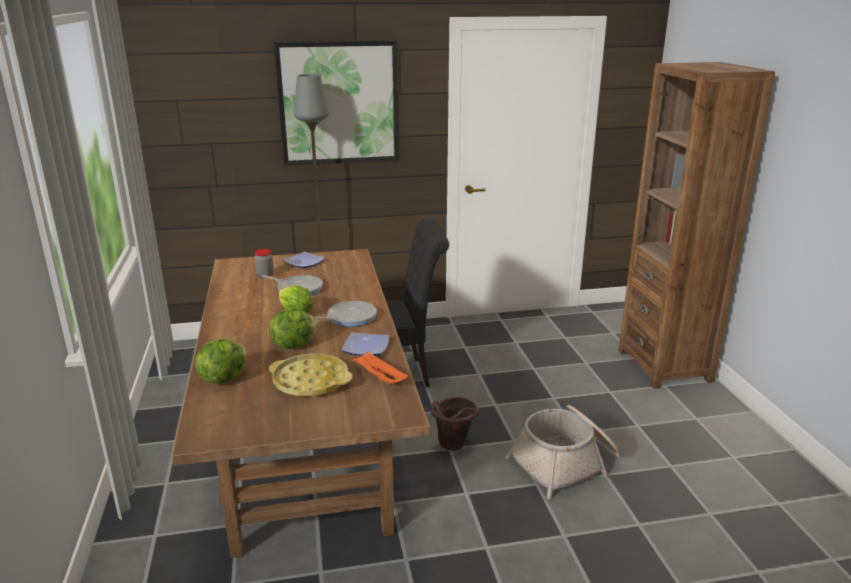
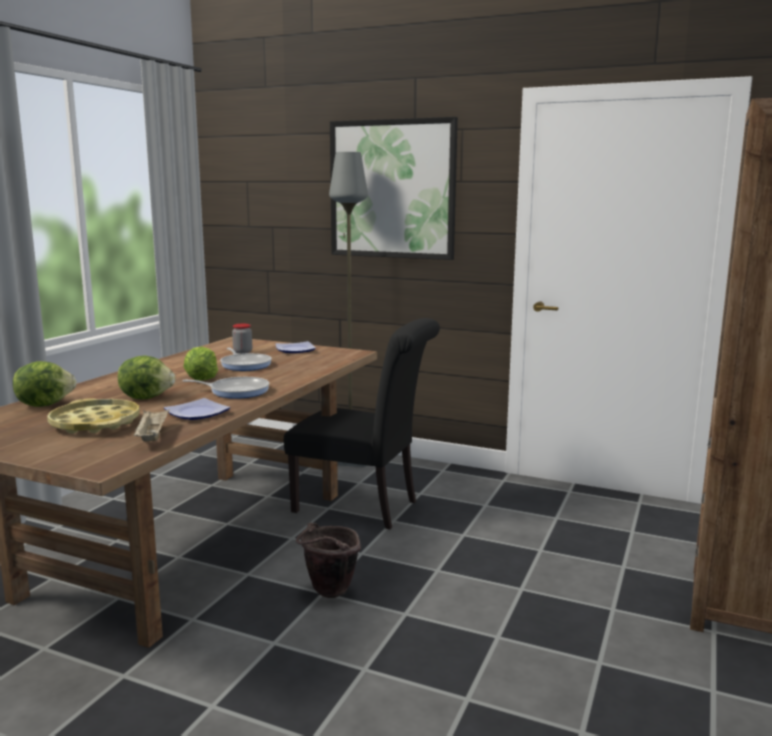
camera: 35 degrees right, 10 degrees down
(379, 377) = (152, 436): orange tray -> beige tray
(566, 463) = (433, 664): basket -> none

